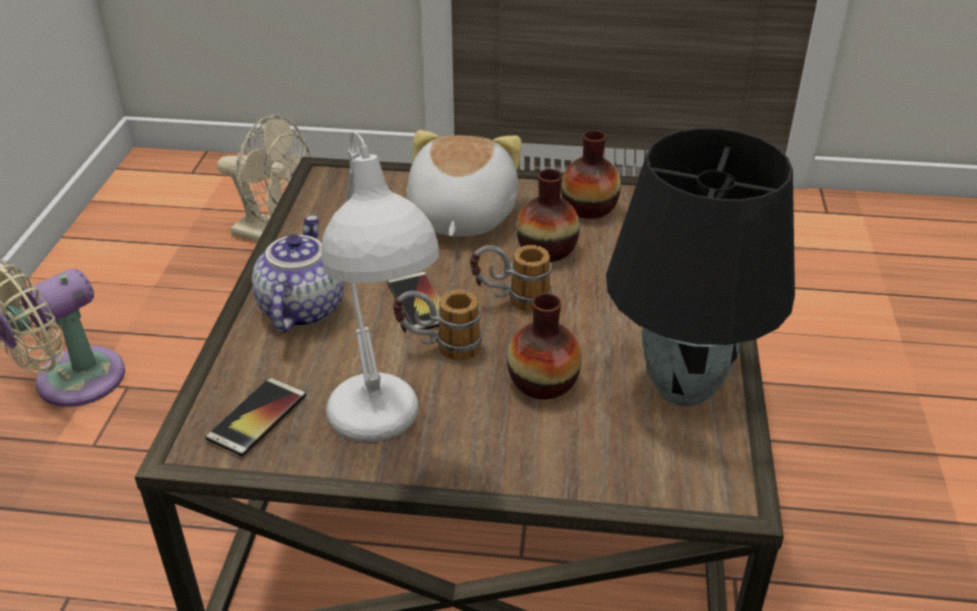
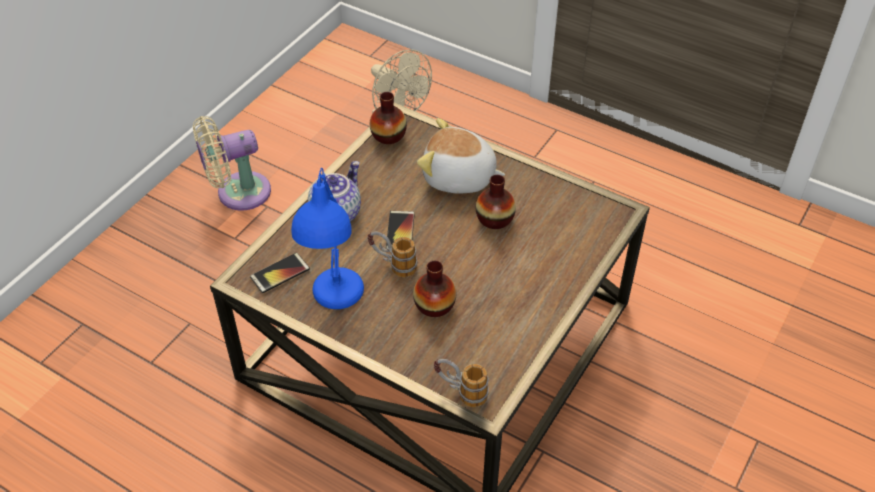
camera: 25 degrees right, 10 degrees up
(382, 436) = (334, 306): white table lamp -> blue table lamp
(459, 216) = (459, 178): plush toy -> plush toy turned 105 degrees counterclockwise
(511, 302) = (450, 248): mug -> mug (460, 392)
(589, 208) = (541, 196): vase -> vase (388, 135)
(683, 385) = (509, 335): black table lamp -> none

